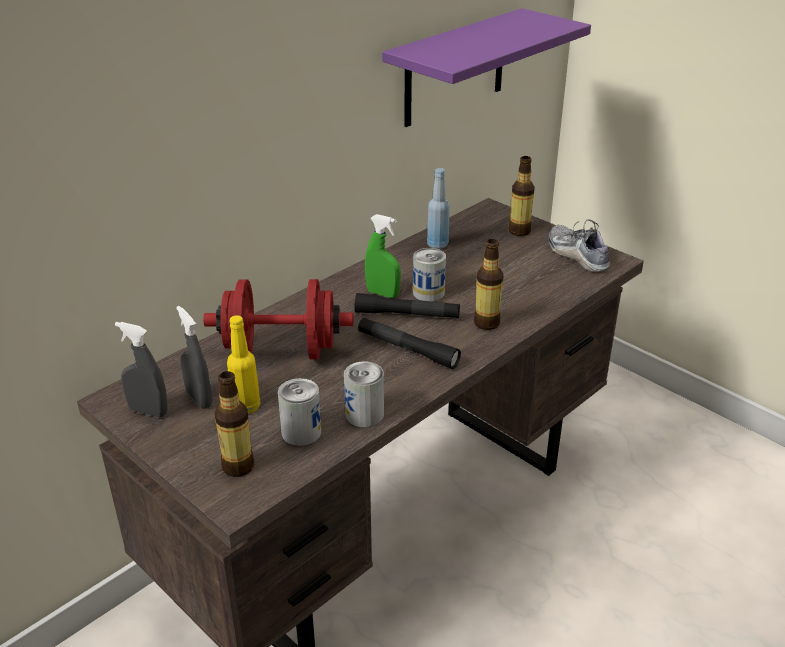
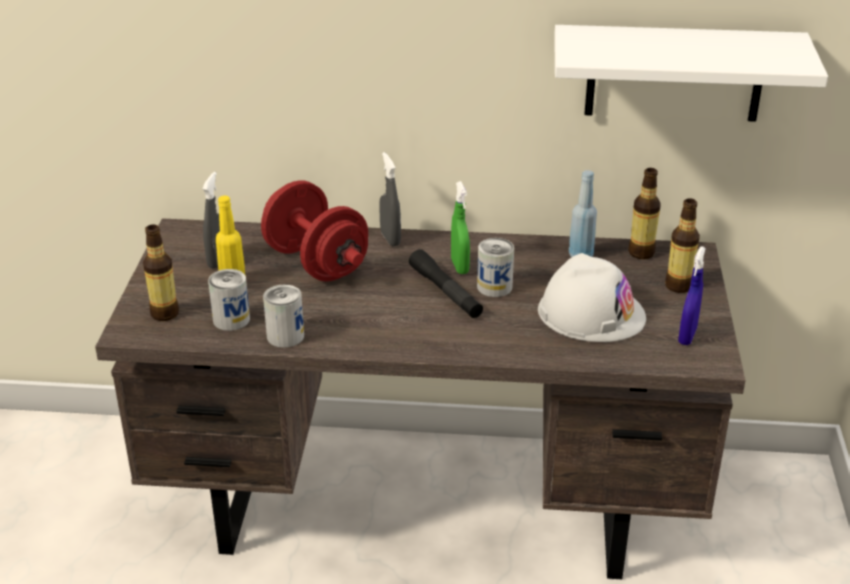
camera: 50 degrees right, 0 degrees up
(148, 411) = (181, 249): grey spray bottle -> grey spray bottle (390, 238)
(407, 349) = (395, 315): black flashlight -> none
(455, 68) = (675, 73): purple shelf -> white shelf
(486, 323) = (490, 336): bottle -> bottle (641, 253)
(509, 273) = (591, 313): none -> white hard hat
(577, 255) = (687, 336): shoe -> blue spray bottle

